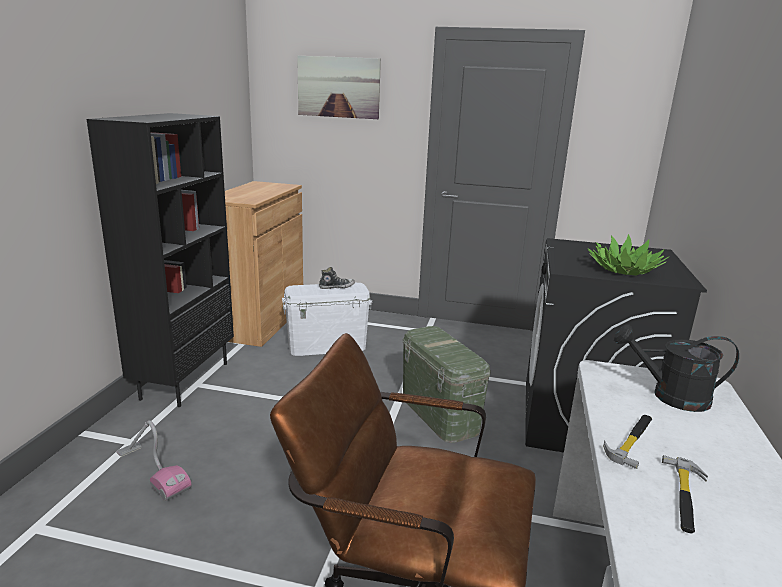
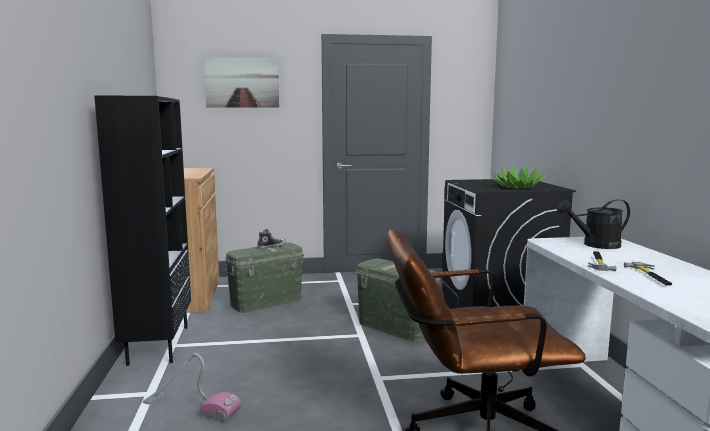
camera: 20 degrees left, 10 degrees down
(327, 346) = (266, 302): white storage box -> green storage box

